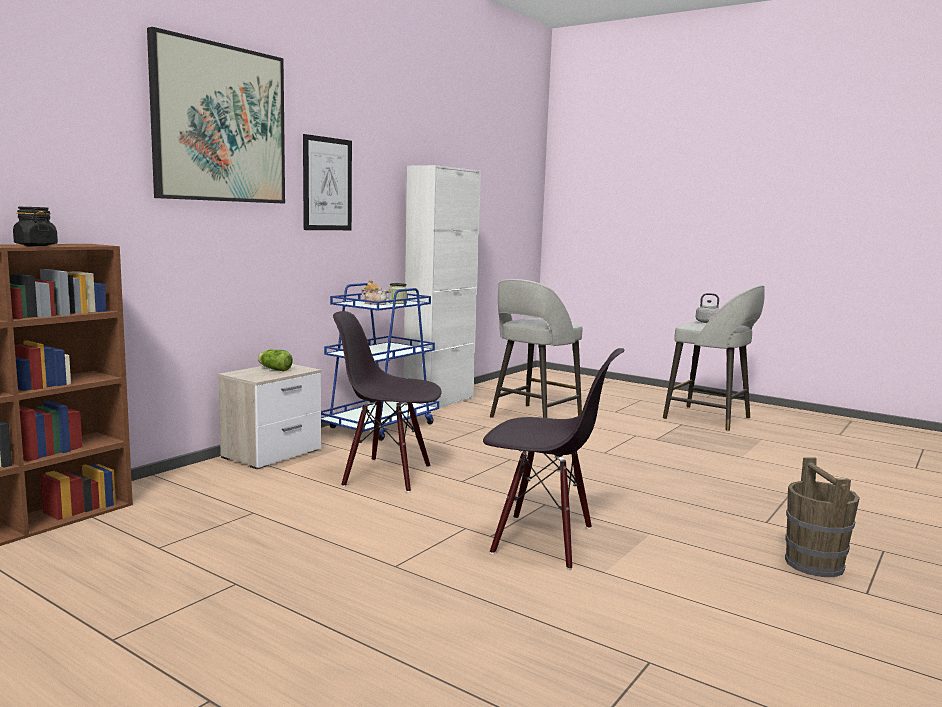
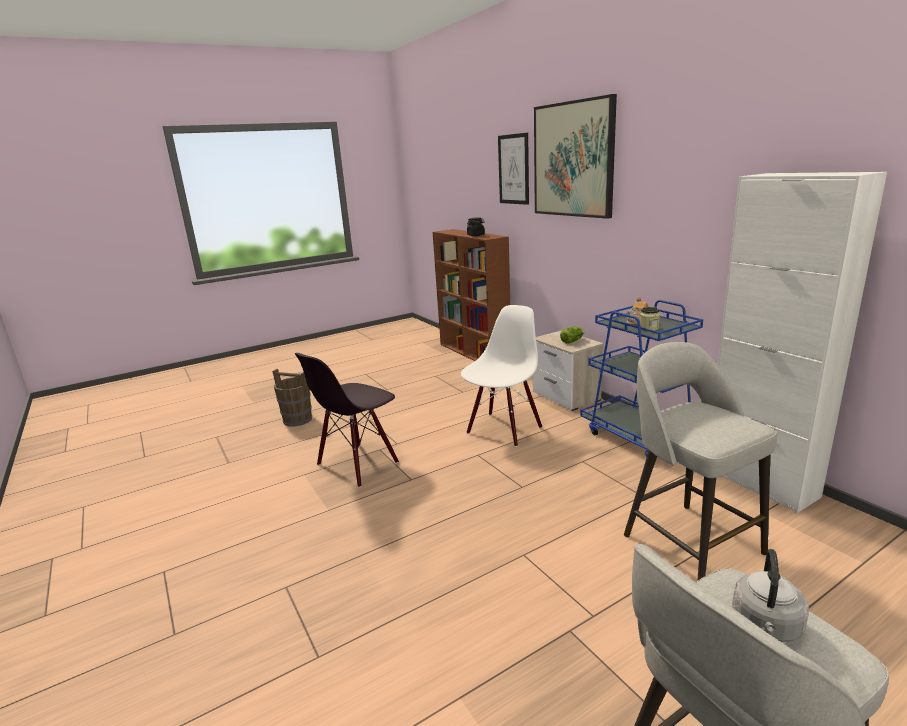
camera: 115 degrees right, 10 degrees up
(327, 184) = (657, 200): picture -> picture (513, 169)
(387, 475) = (503, 429): black chair -> white chair
(814, 564) = (213, 570): brown bucket -> brown bucket (298, 420)

